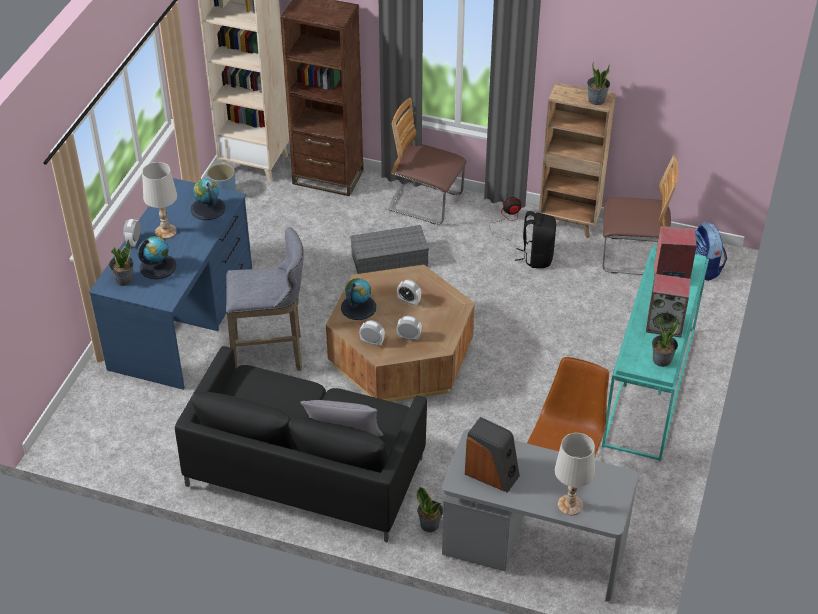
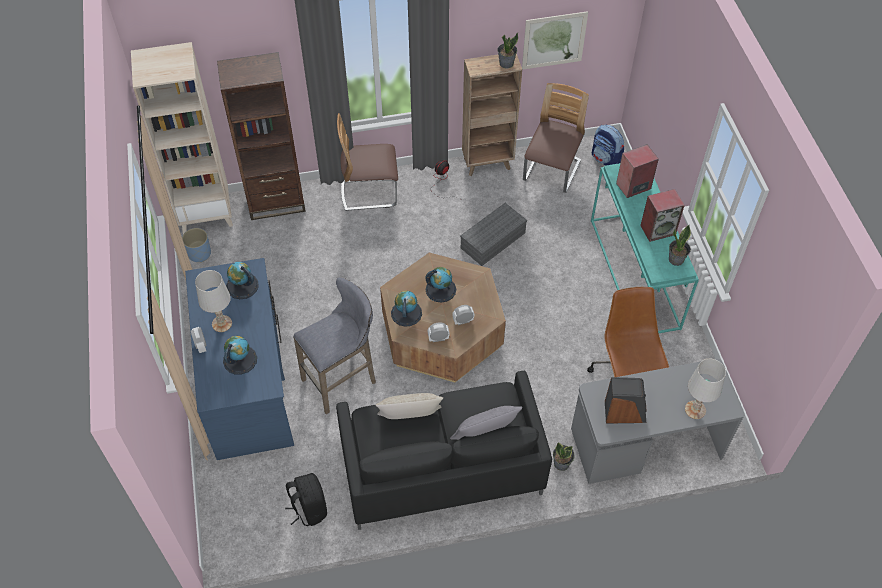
camera: 30 degrees left, 10 degrees up
(124, 279) = (220, 386): potted plant -> none
(284, 395) = (410, 420): none -> beige pillow
(390, 259) = (376, 253): grey storage box -> grey storage box (493, 239)
(409, 301) = (441, 289): alarm clock -> globe
(537, 257) = (484, 202): black backpack -> black backpack (309, 509)
(633, 256) = (551, 171): chair -> chair turned 45 degrees counterclockwise
(663, 95) = (554, 40): none -> picture

